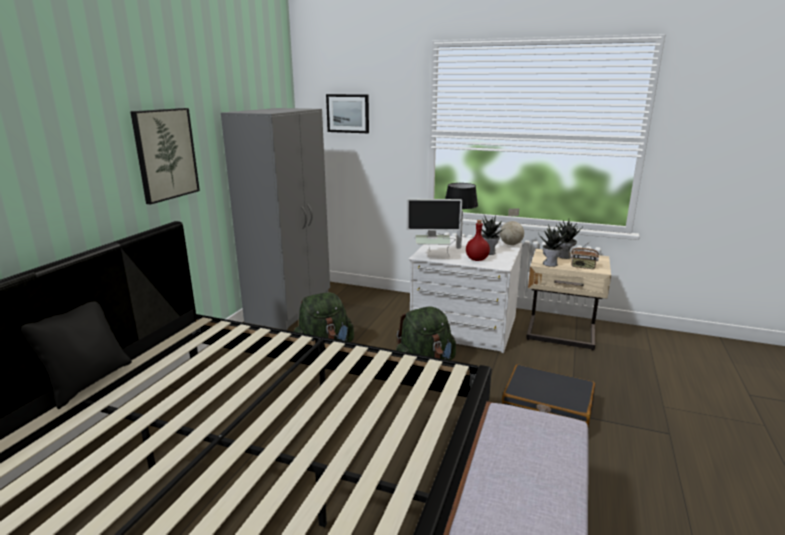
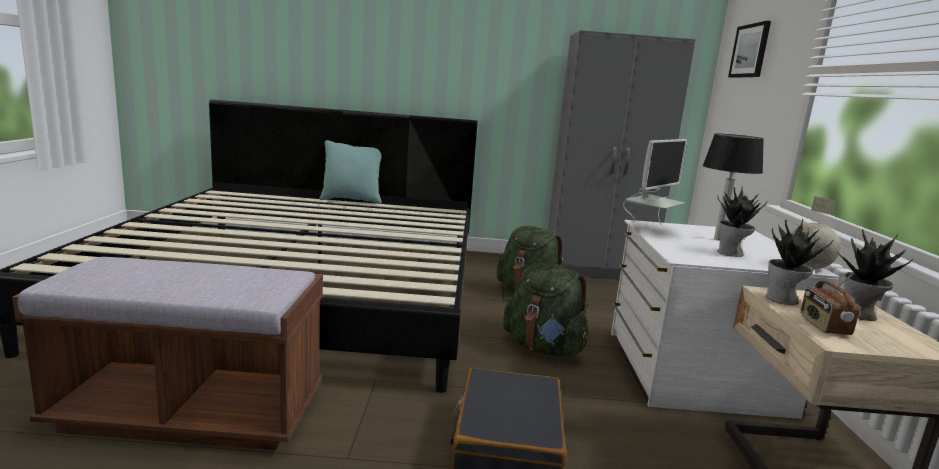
camera: 70 degrees right, 5 degrees down
(87, 382) = (352, 200): black pillow -> turquoise pillow
(165, 154) = (489, 62): picture -> none
(432, 257) = (649, 227): monitor -> monitor turned 120 degrees counterclockwise
(476, 259) = (684, 246): red bottle -> none

